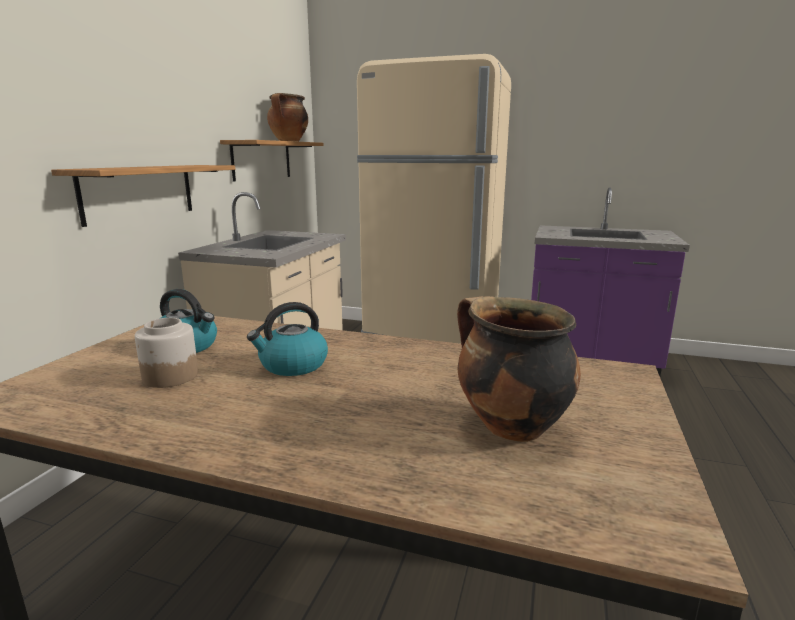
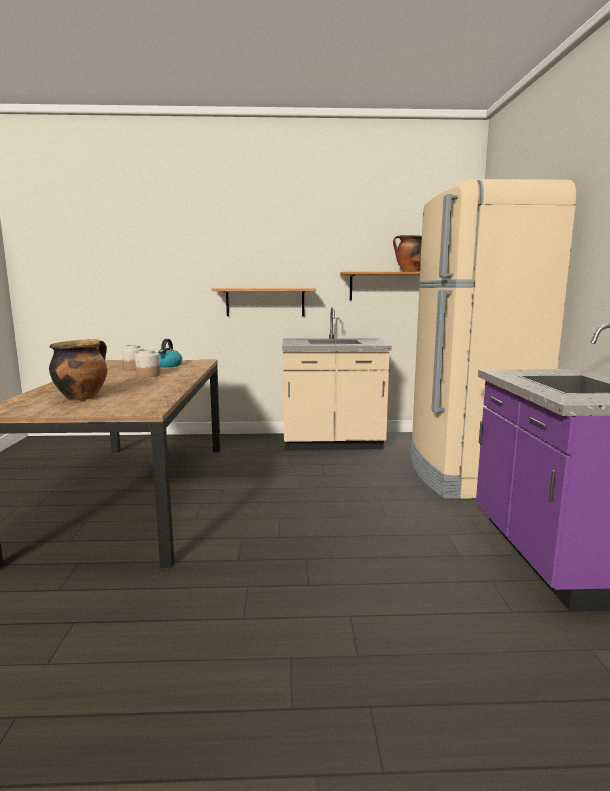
camera: 70 degrees right, 5 degrees down
(292, 365) = (148, 375): kettle -> jar

